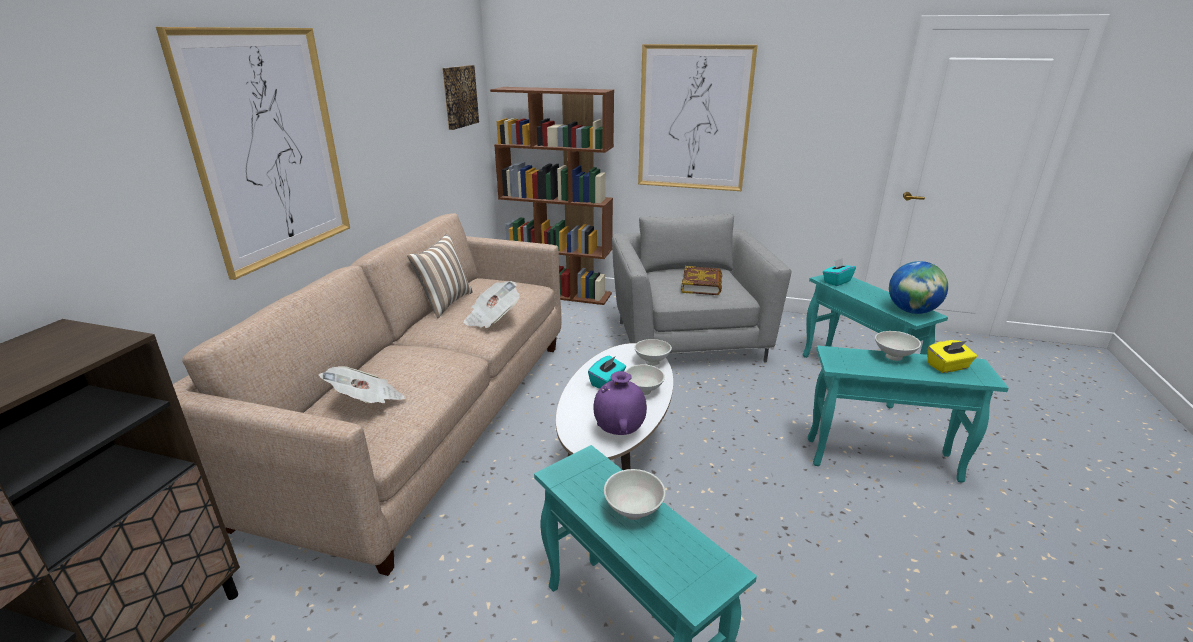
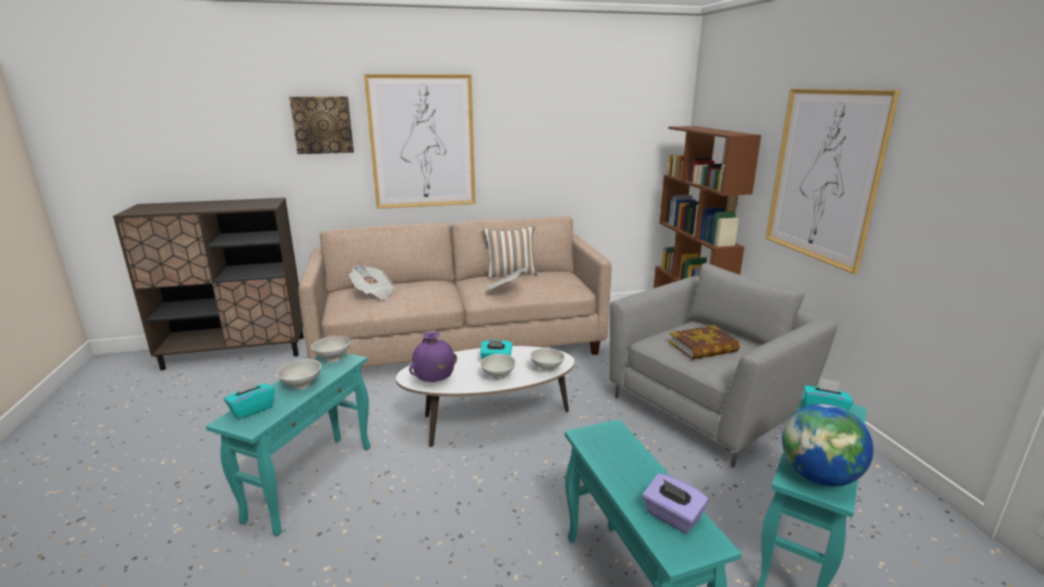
camera: 60 degrees right, 5 degrees down
(459, 96) = (639, 130): picture -> picture (322, 125)
(674, 569) = (252, 409): none -> turquoise tissue box
(893, 357) = (649, 471): white bowl -> white bowl (332, 359)
(948, 367) = (672, 516): yellow tissue box -> purple tissue box

